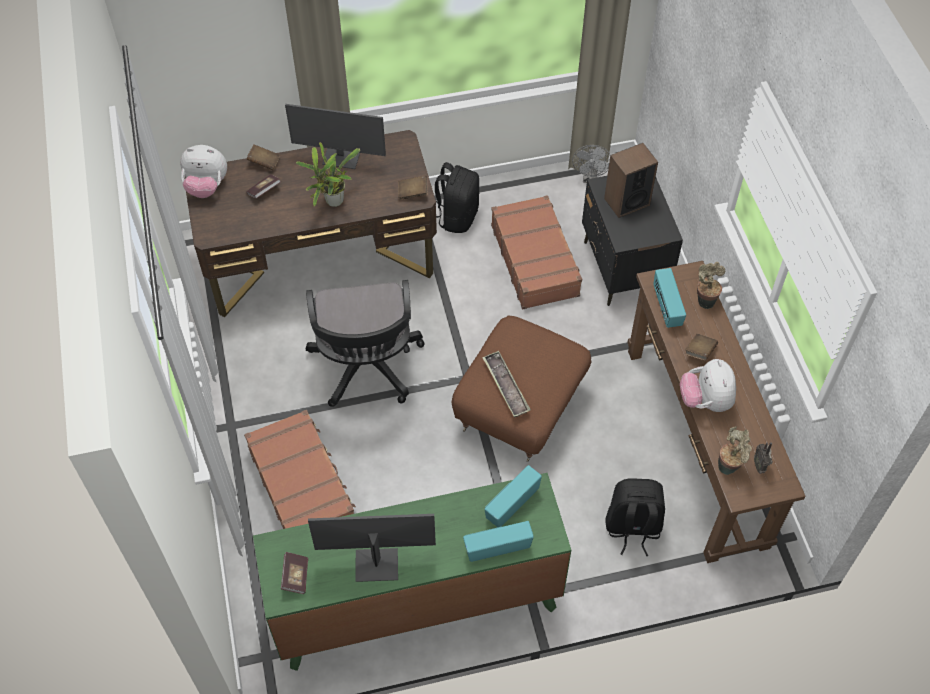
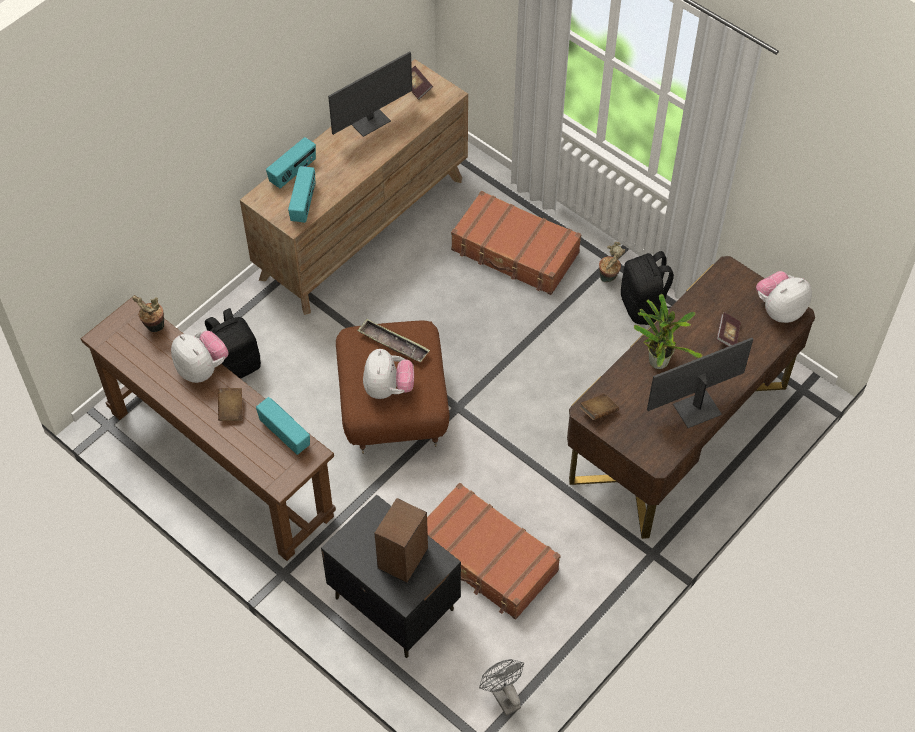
camera: 145 degrees right, 0 degrees up
(264, 163) = (757, 361): brown book -> none
(367, 369) = (548, 364): black office chair -> none
(416, 604) = (363, 227): green dresser -> brown dresser
(457, 217) = (599, 559): black backpack -> black backpack (643, 307)
(538, 352) = (388, 388): none -> plush toy
(705, 300) = (254, 461): potted plant -> potted plant (609, 278)
(760, 466) = (128, 341): radio -> none

